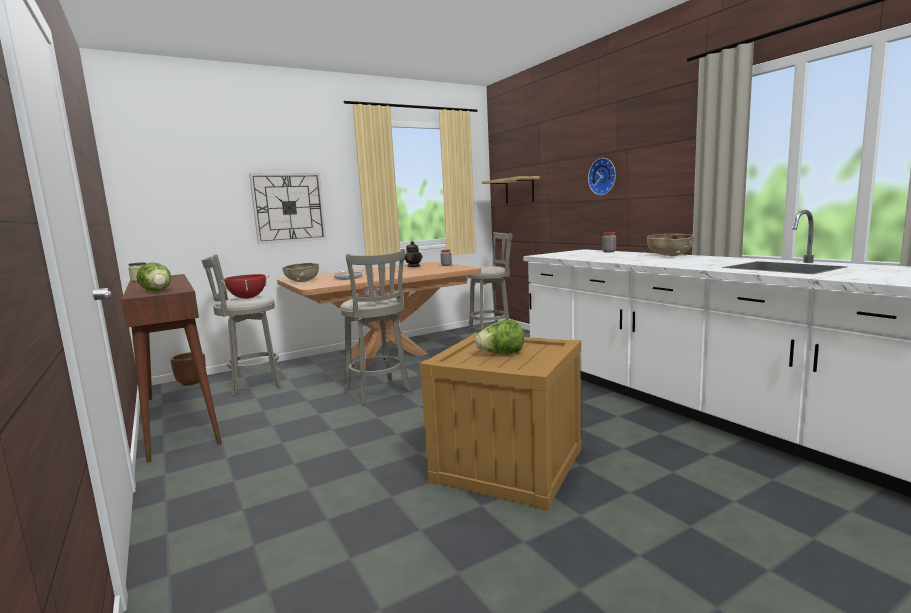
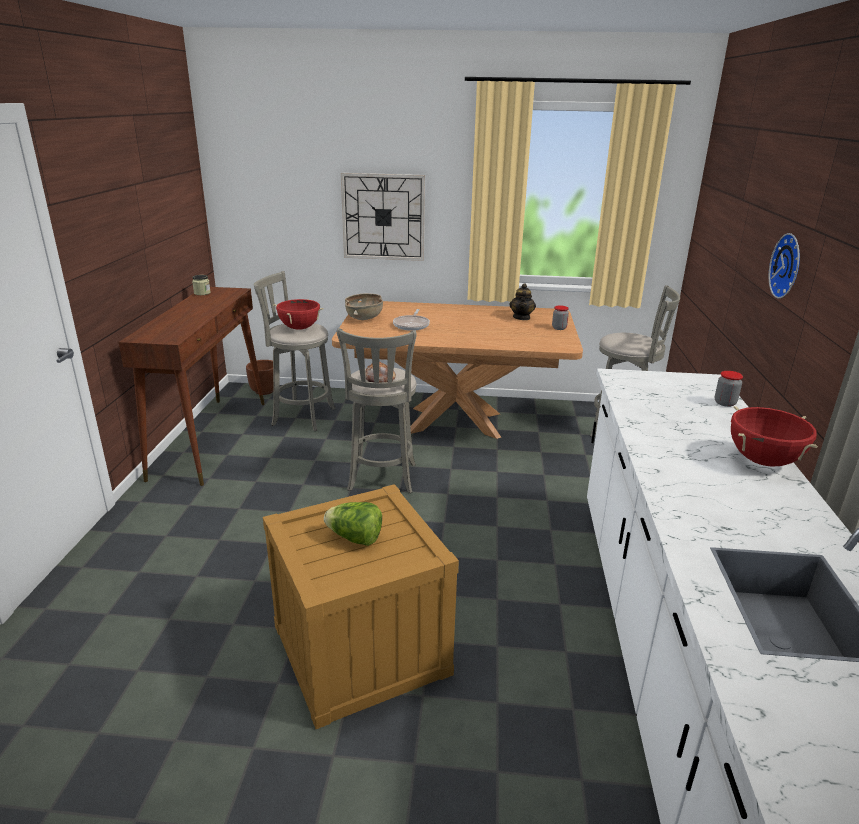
camera: 35 degrees right, 15 degrees up
(158, 291) = (160, 333): lettuce -> none
(519, 190) = (715, 232): shelf -> none
(669, 255) = (763, 461): brown bowl -> red cooking pot

